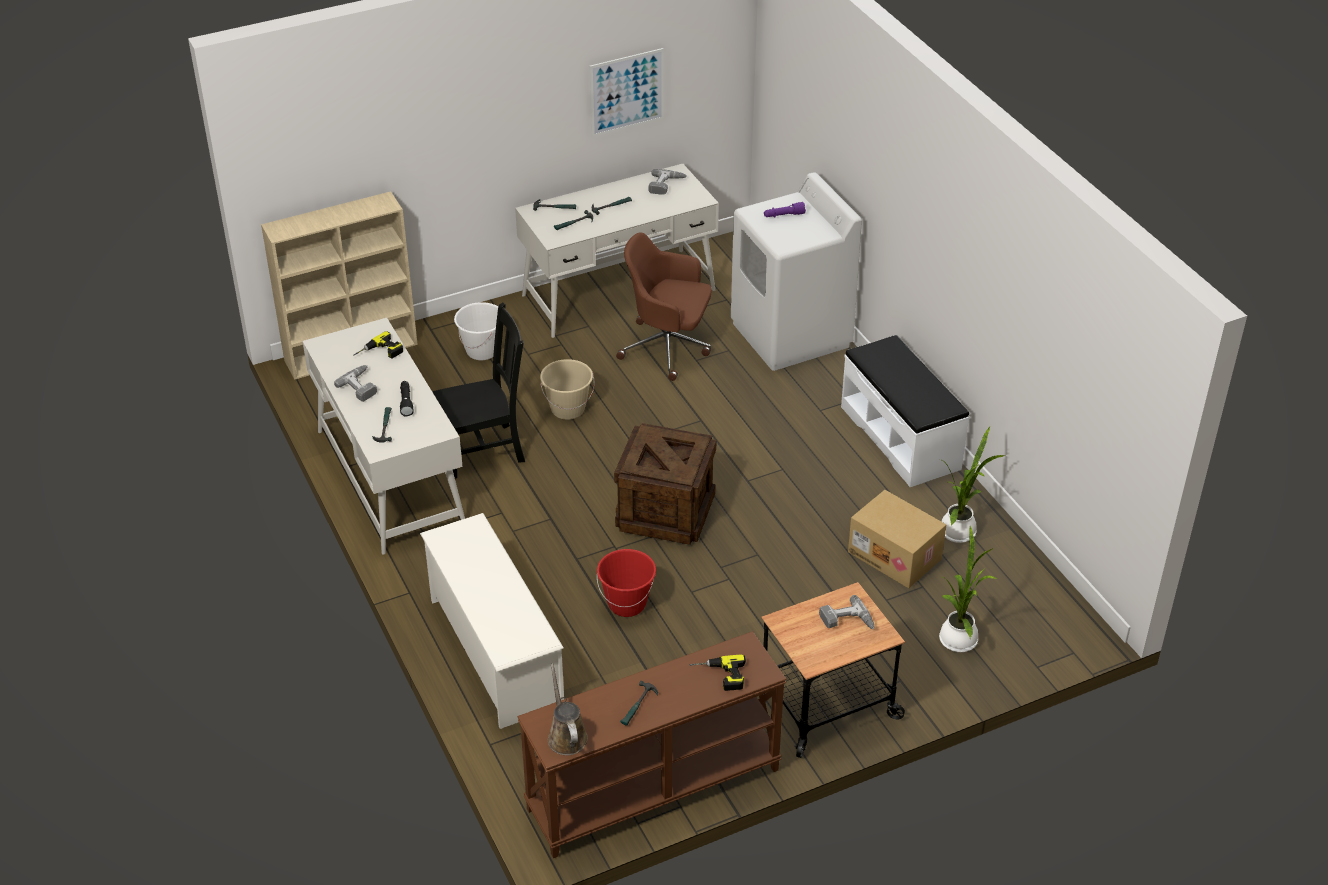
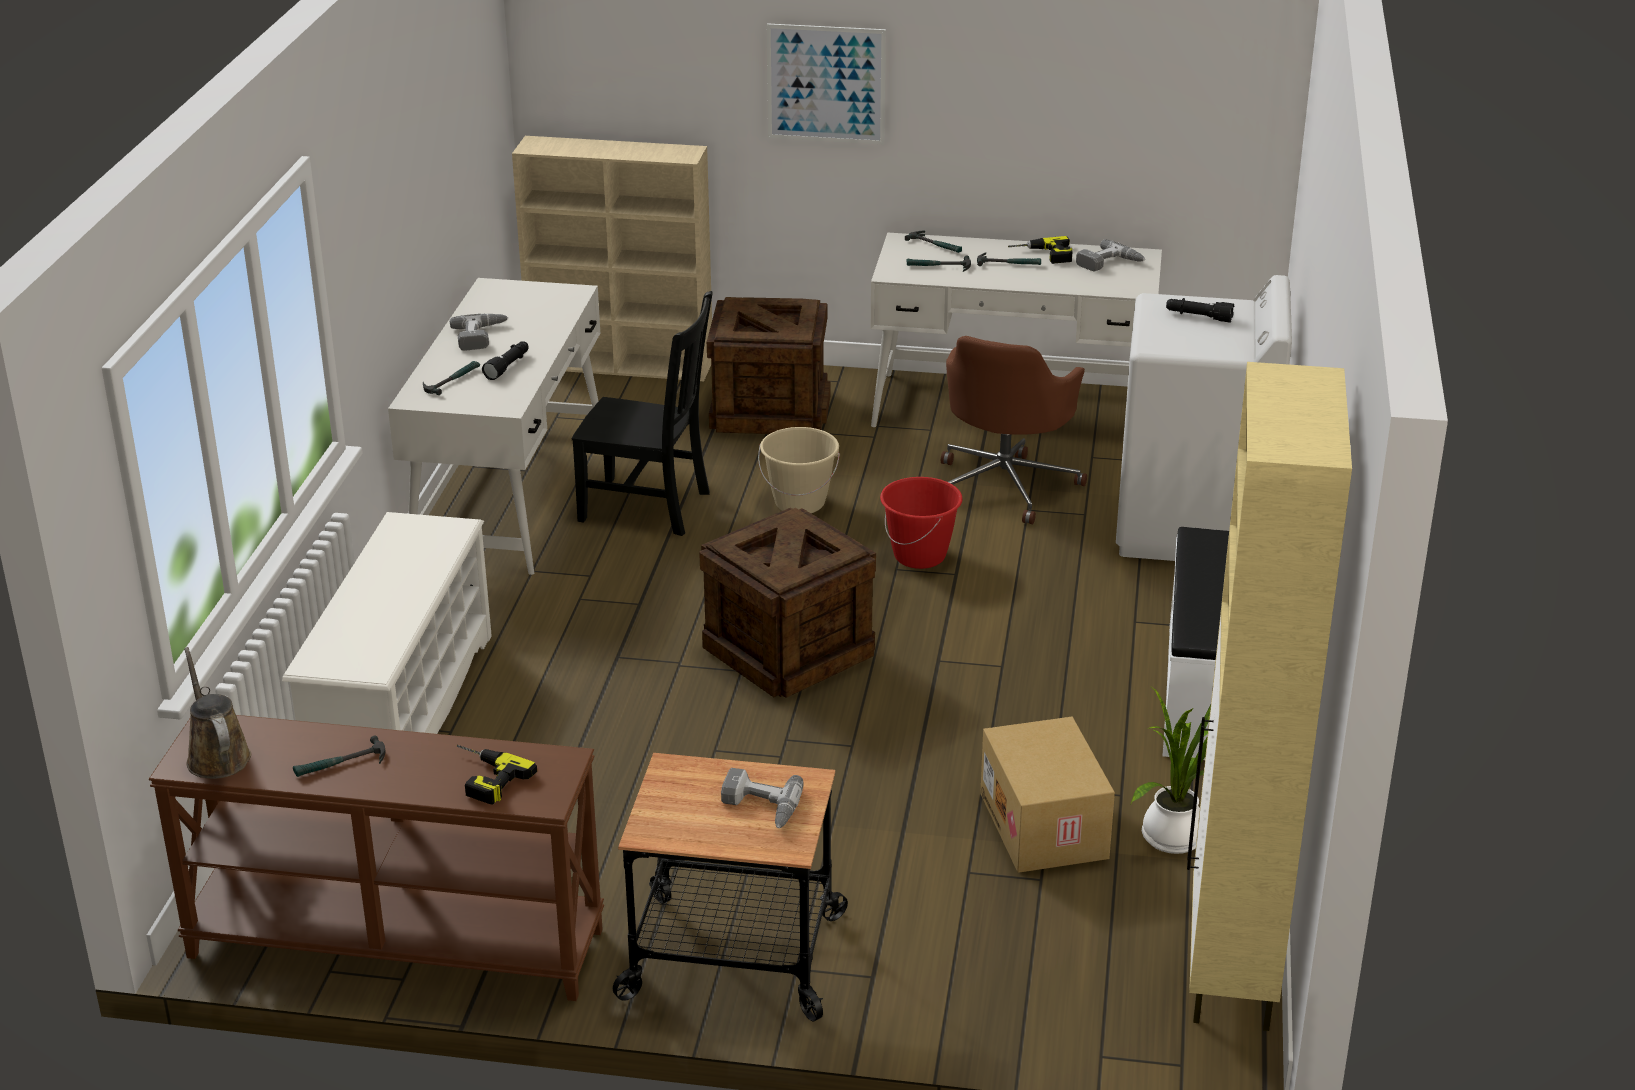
camera: 35 degrees right, 10 degrees down
(379, 353) = (543, 314): power drill -> power drill (1042, 255)
(482, 351) = (770, 412): white bucket -> crate
(566, 736) = (217, 756): brown watering can -> brown watering can turned 45 degrees counterclockwise
(627, 92) = (1082, 106): picture -> picture (826, 84)
(627, 604) = (618, 729): red bucket -> red bucket (920, 556)
(668, 348) = (1005, 485): brown office chair -> brown office chair turned 120 degrees counterclockwise
(784, 215) = (1198, 317): purple flashlight -> black flashlight
(959, 637) = (1022, 964): potted plant -> none
(1048, 591) = (1230, 968): none -> beige cabinet

